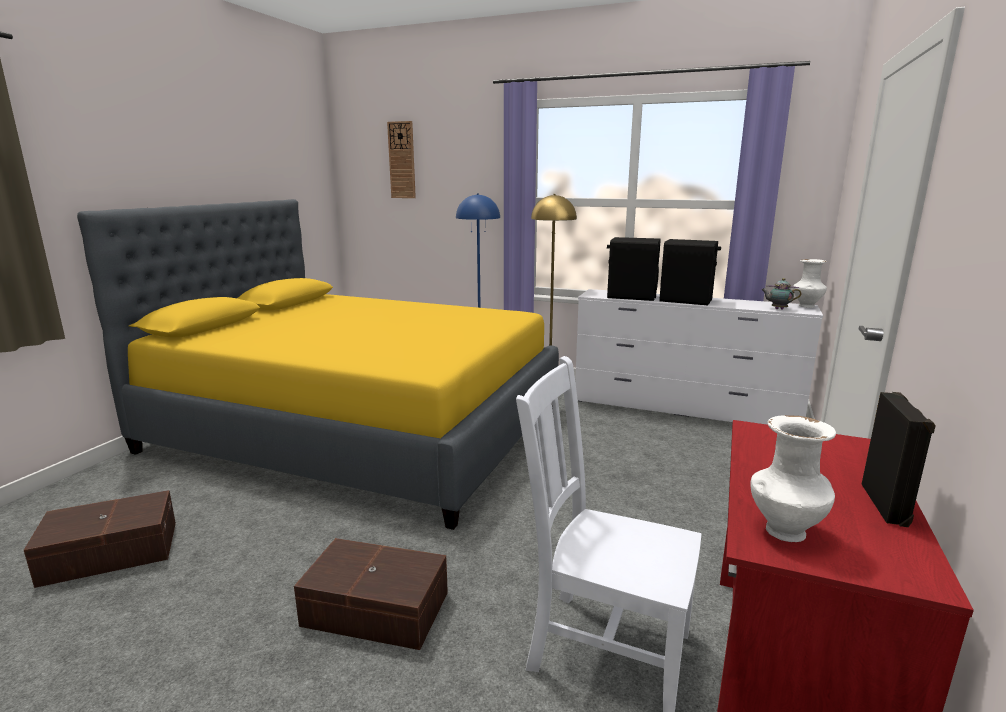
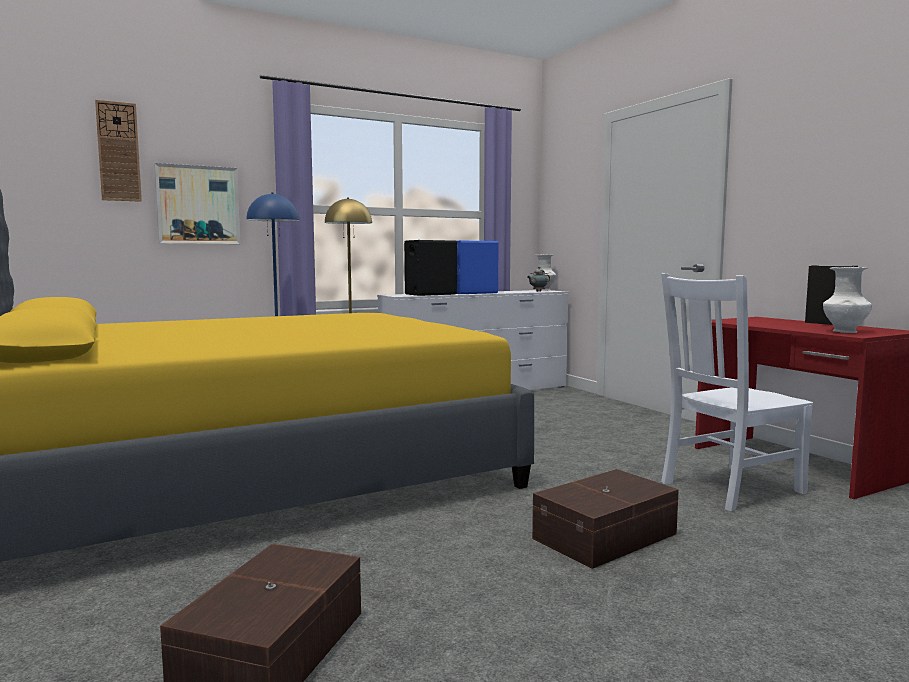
camera: 50 degrees left, 10 degrees down
(452, 200) = (198, 205): none -> picture
(686, 300) = (473, 293): black speaker -> blue speaker

